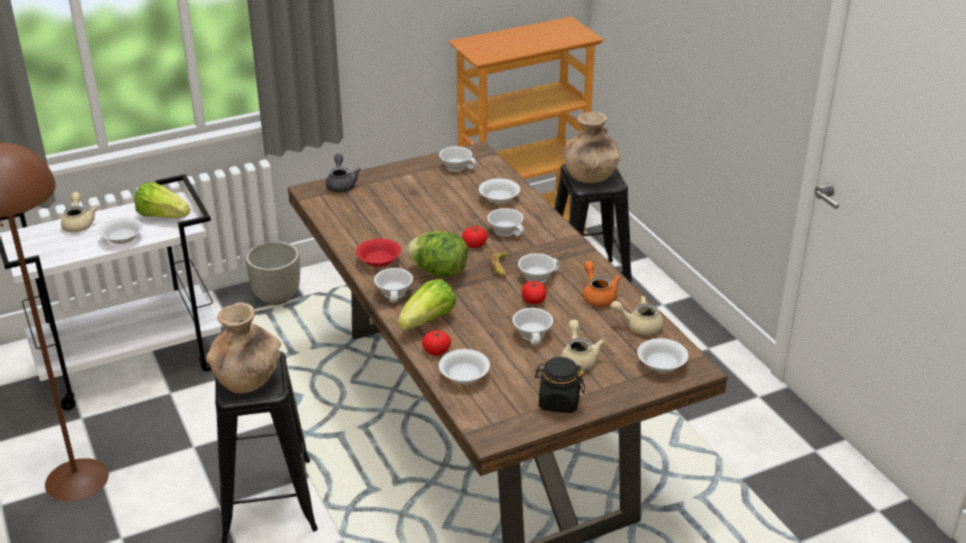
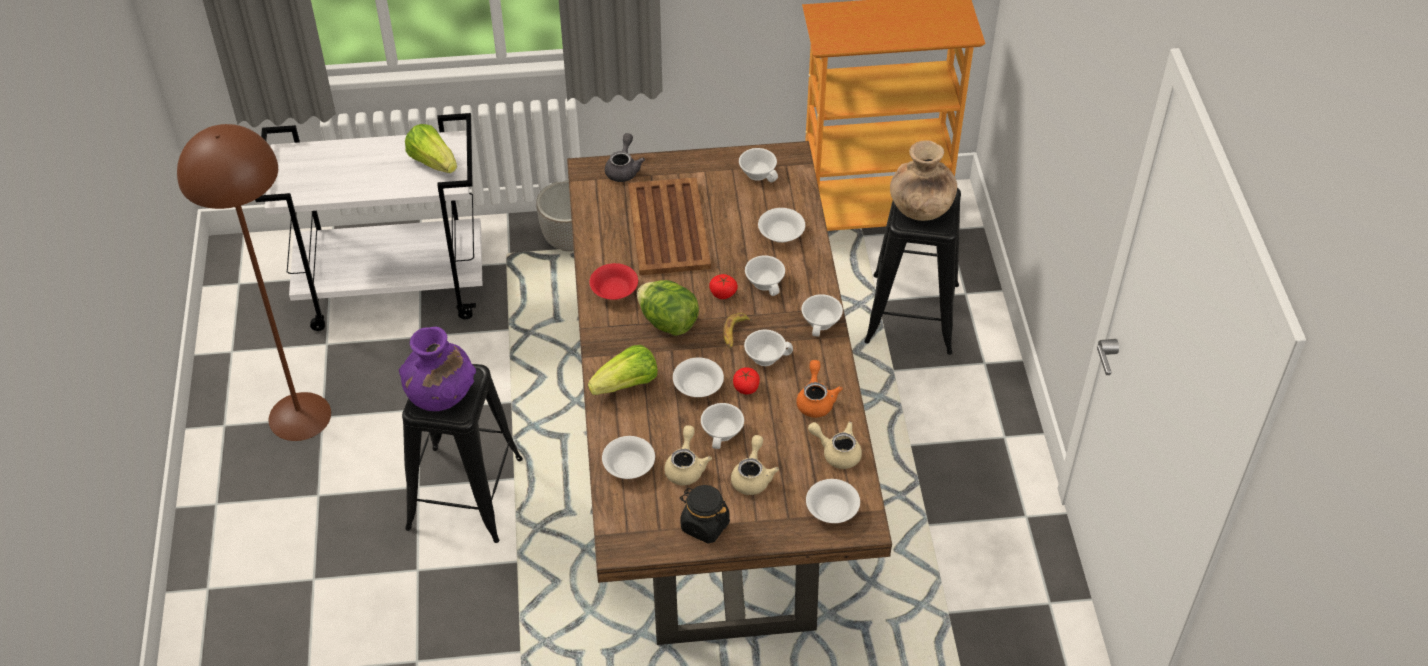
camera: 20 degrees right, 15 degrees up
(79, 223) = (348, 151): beige teapot -> beige teapot (686, 466)
(122, 238) = (383, 183): white bowl -> white bowl (698, 385)
(247, 380) = (440, 395): brown vase -> purple vase
(395, 293) = (611, 338): white cup -> white cup (822, 322)
(402, 213) = (668, 228): none -> brown tray
(436, 350) = (617, 426): tomato -> none

